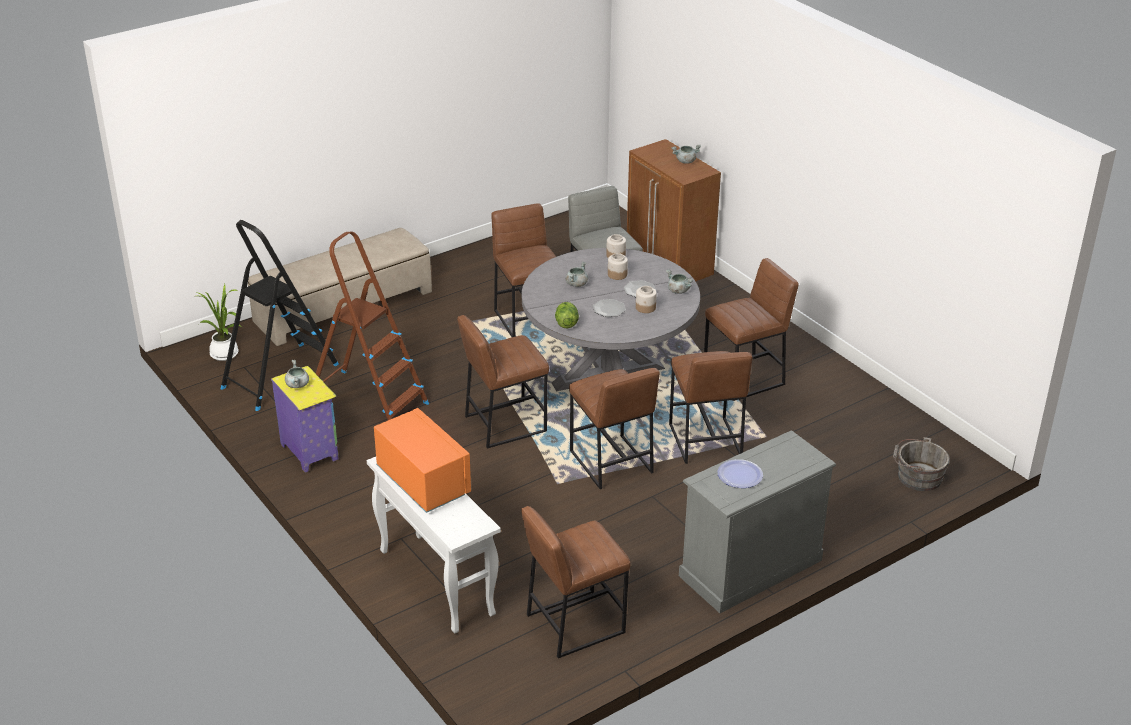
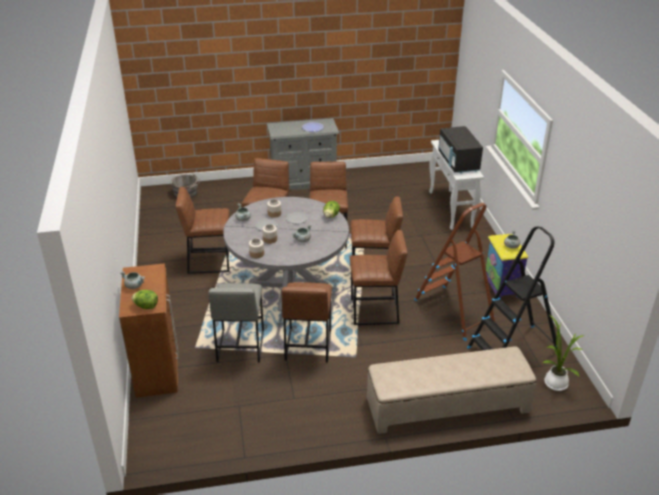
camera: 155 degrees left, 0 degrees up
(423, 481) = (458, 162): orange microwave -> black microwave
(574, 624) = (396, 182): brown chair -> brown chair (375, 311)
(651, 150) = (146, 306): none -> lettuce

